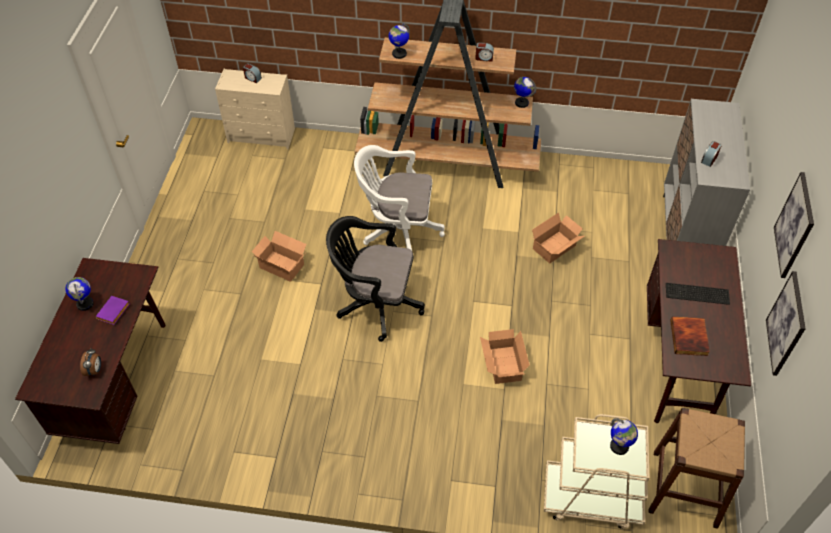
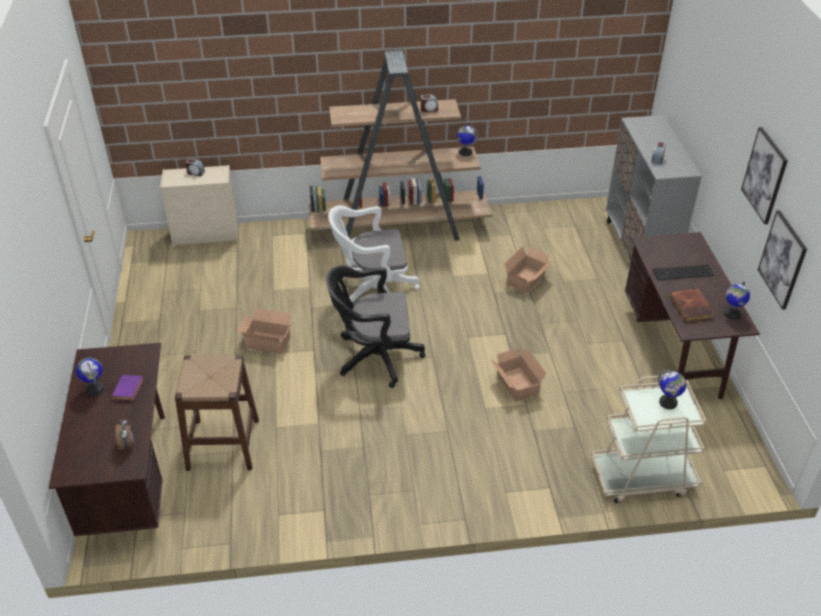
camera: 15 degrees left, 10 degrees down
(399, 54) = (348, 117): globe -> globe (732, 314)
(685, 488) = (722, 451): brown stool -> brown stool (223, 444)

